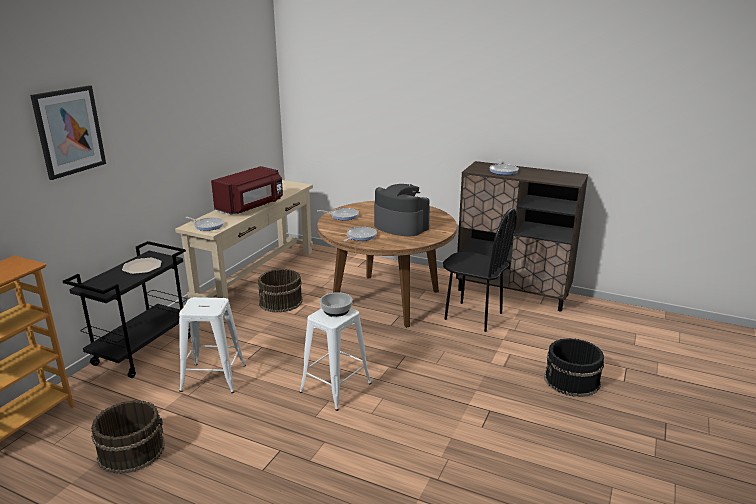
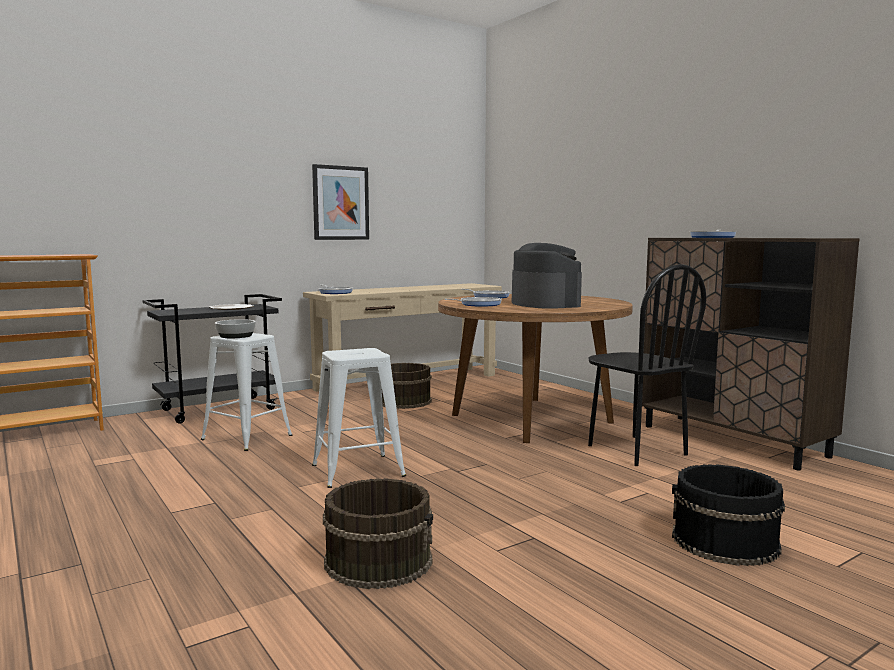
camera: 30 degrees right, 15 degrees down
(69, 131) = (183, 150): picture -> picture (340, 203)
(132, 450) = (90, 467): brown bucket -> brown bucket (379, 560)
(251, 206) = (404, 289): red microwave -> none
(336, 310) = (364, 351): bowl -> bowl (236, 336)

